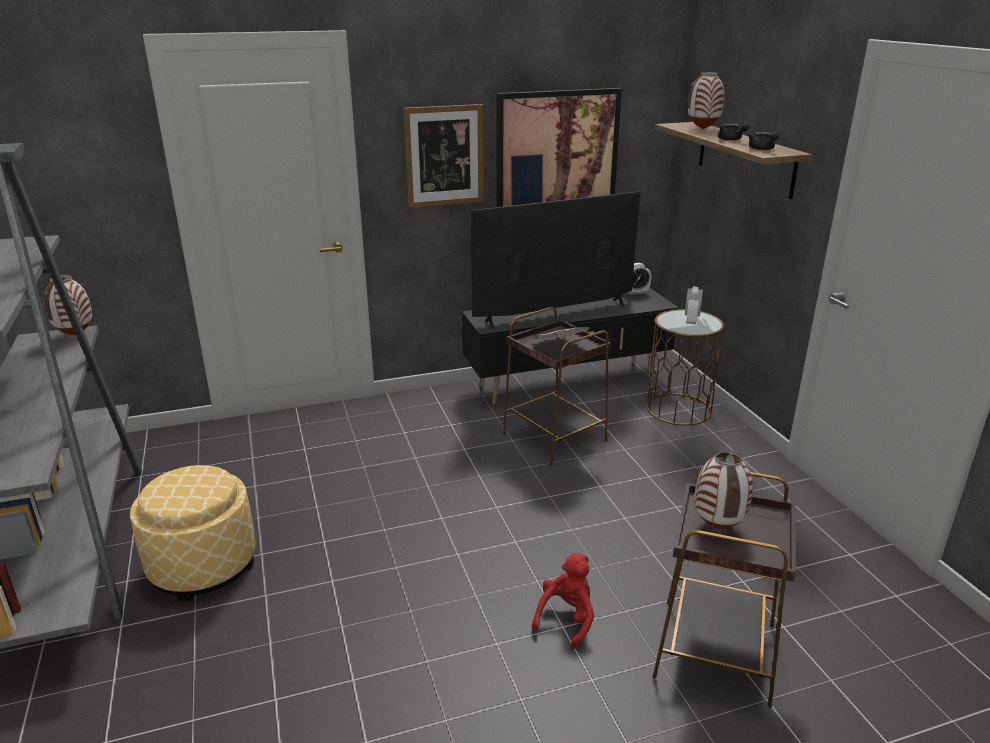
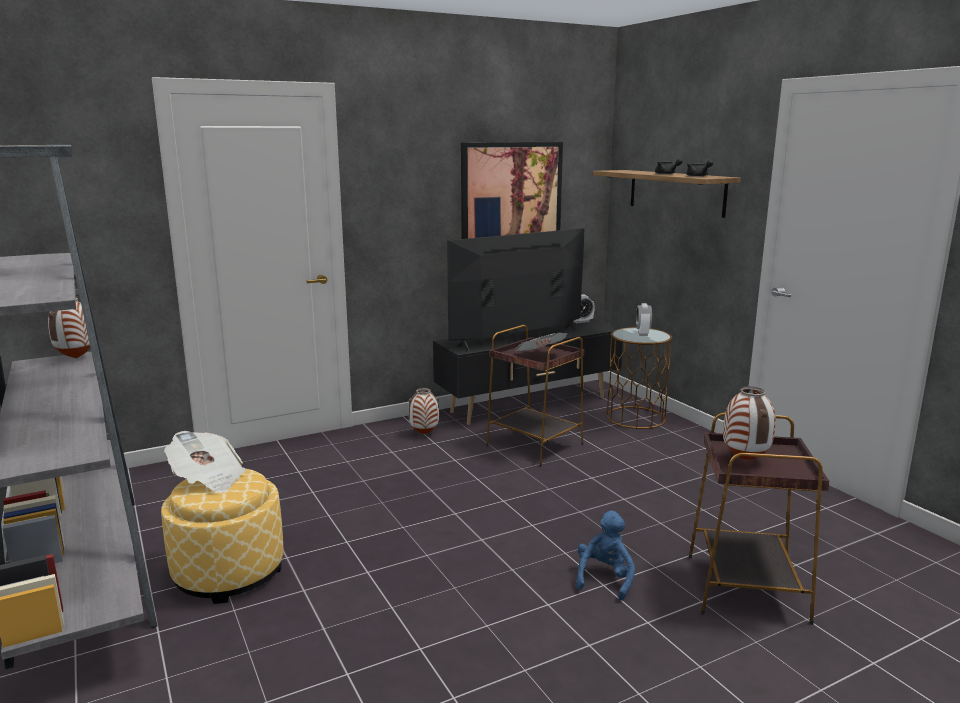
camera: 10 degrees left, 10 degrees down
(178, 479) = (208, 479): none -> newspaper
(444, 156) = (417, 197): picture -> none
(567, 619) = (605, 578): red plush toy -> blue plush toy
(703, 129) = (636, 171): vase -> vase (424, 434)

